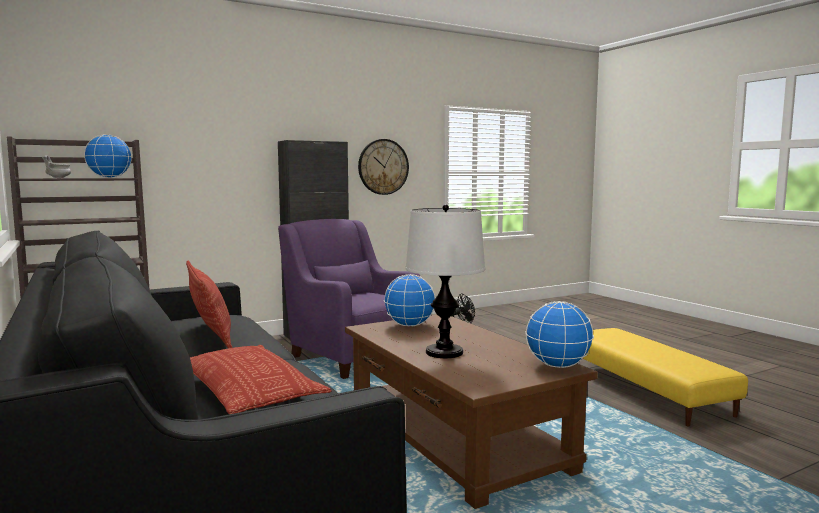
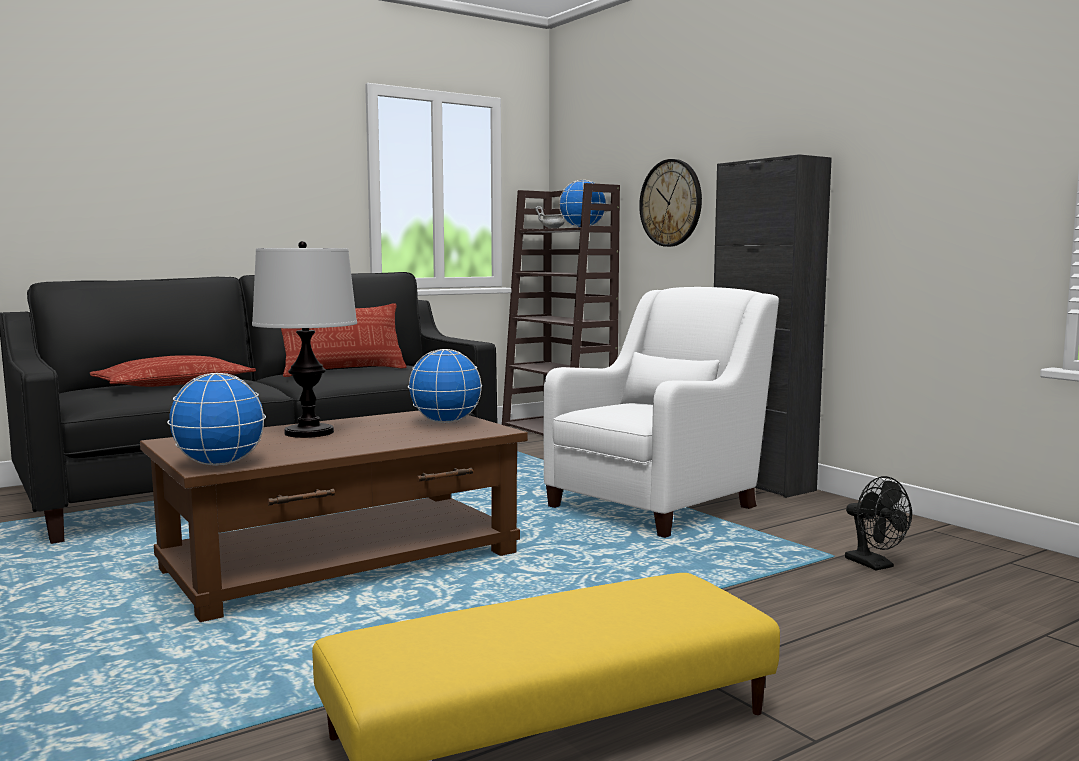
camera: 85 degrees right, 0 degrees up
(351, 356) = (657, 505): purple armchair -> white armchair
(383, 167) = (919, 195): wall clock -> wall clock (671, 203)

